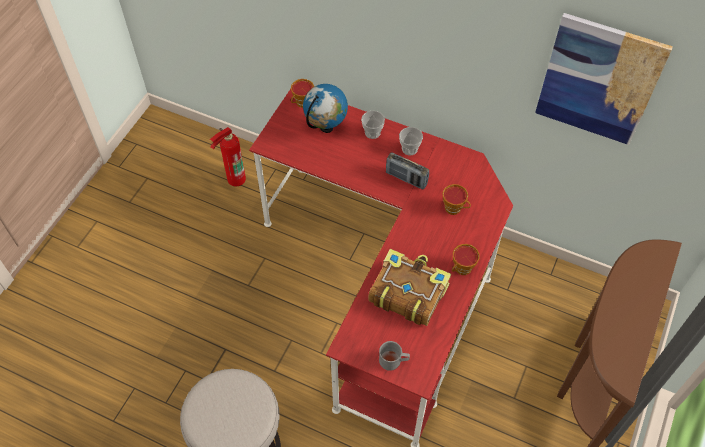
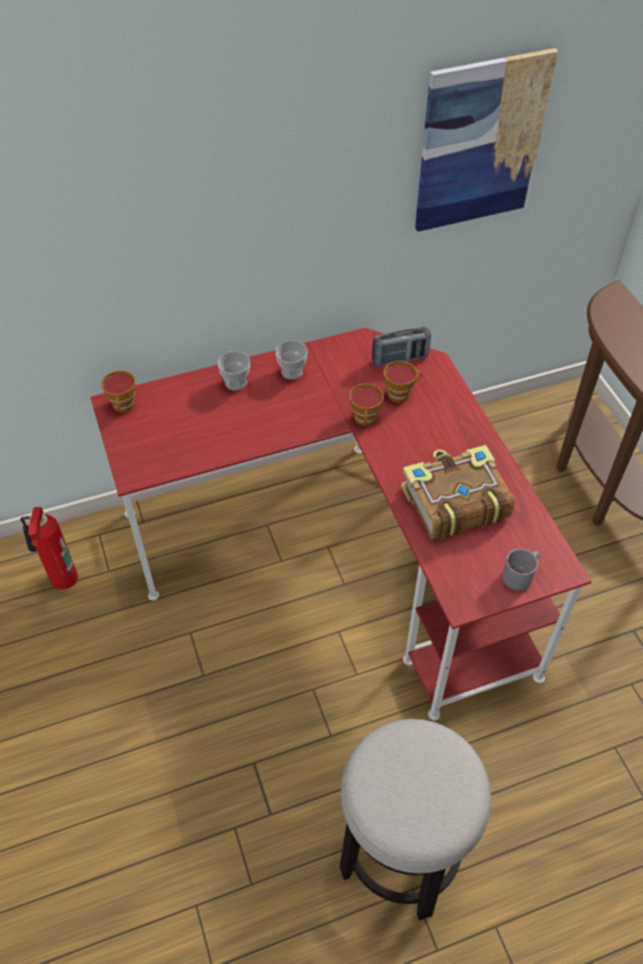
camera: 45 degrees left, 5 degrees down
(326, 128) = (180, 411): globe -> none
(406, 178) = (322, 400): radio -> radio (400, 359)
(461, 269) = (474, 442): cup -> cup (365, 420)

